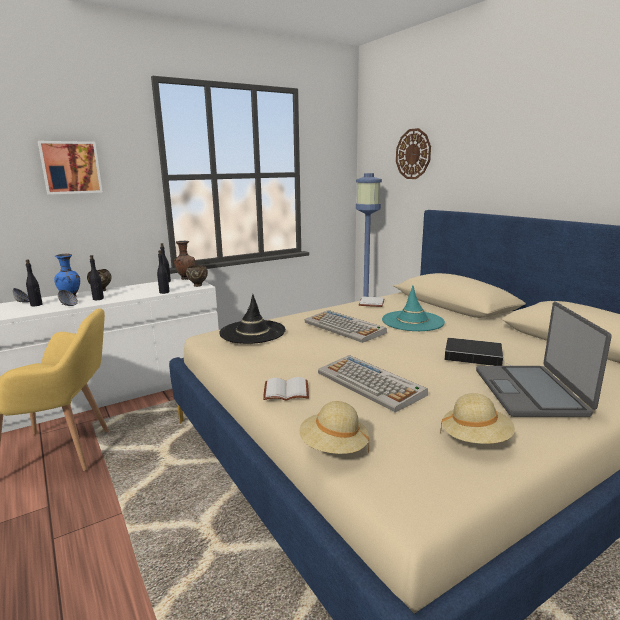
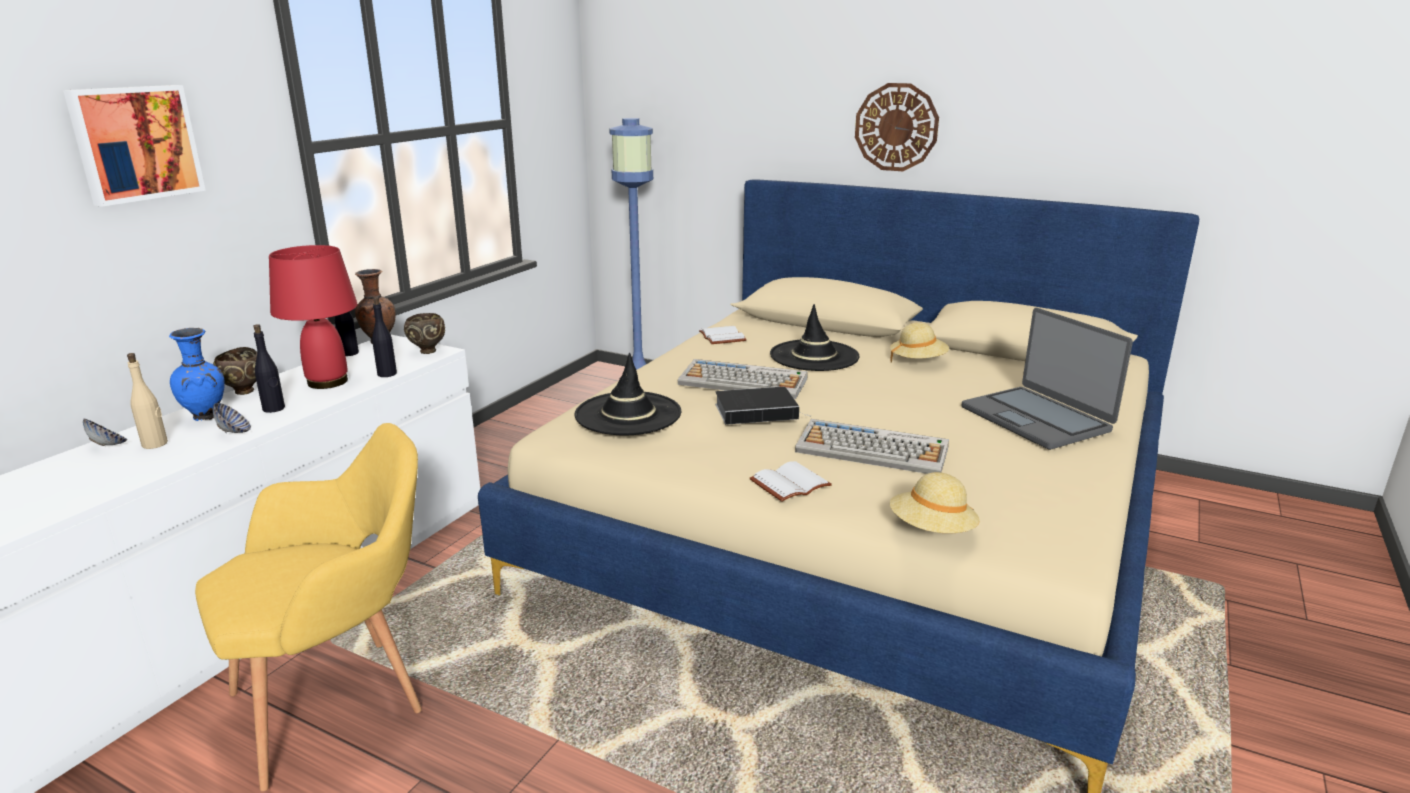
camera: 30 degrees left, 5 degrees up
(36, 305) = (155, 444): black bottle -> beige bottle
(136, 292) = (326, 382): none -> red table lamp
(412, 321) = (814, 356): turquoise hat -> black hat
(413, 154) = (705, 88): wall clock -> wall clock (896, 127)
(475, 356) = (938, 389): book -> book (758, 411)
(475, 439) = (1045, 482): beige hat -> beige hat (918, 361)

